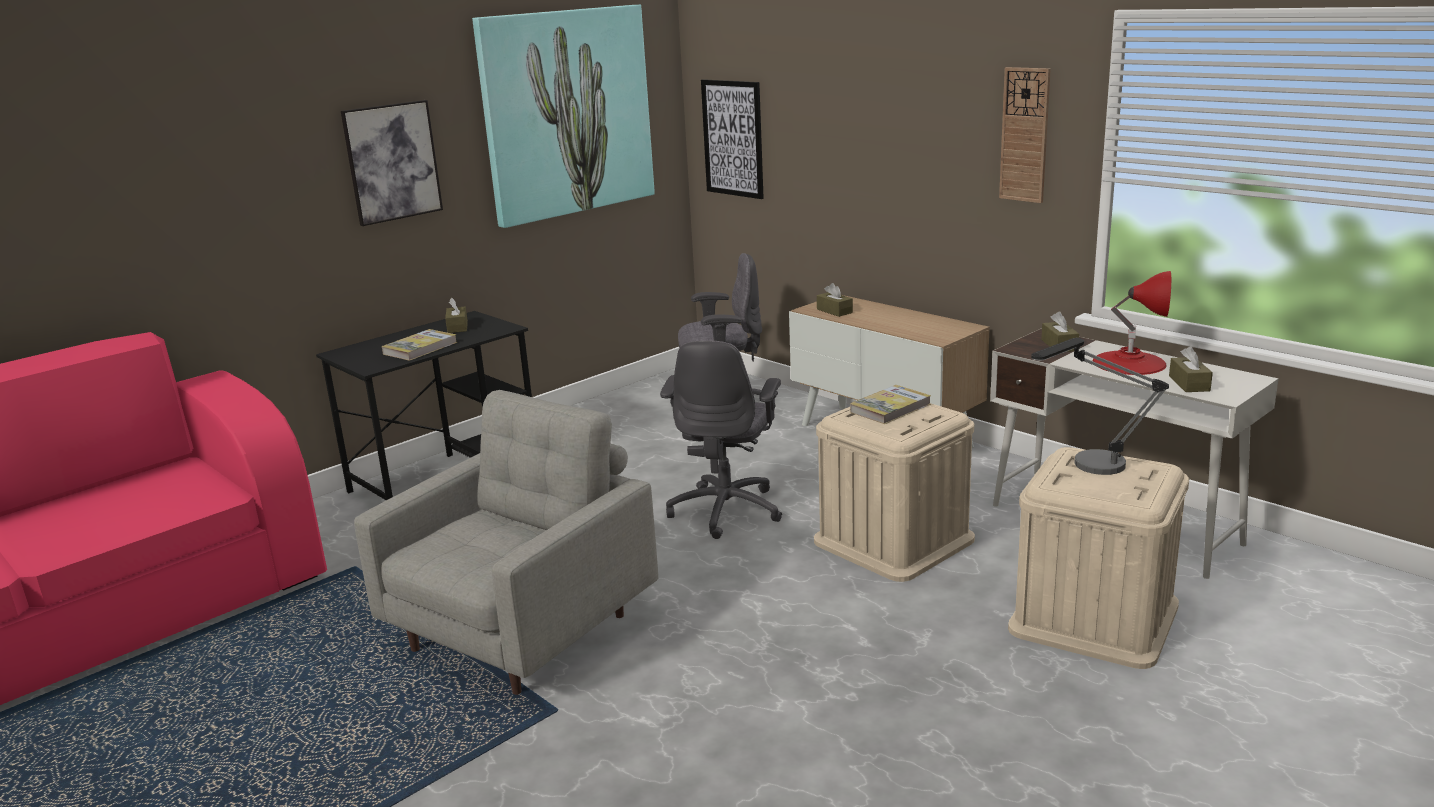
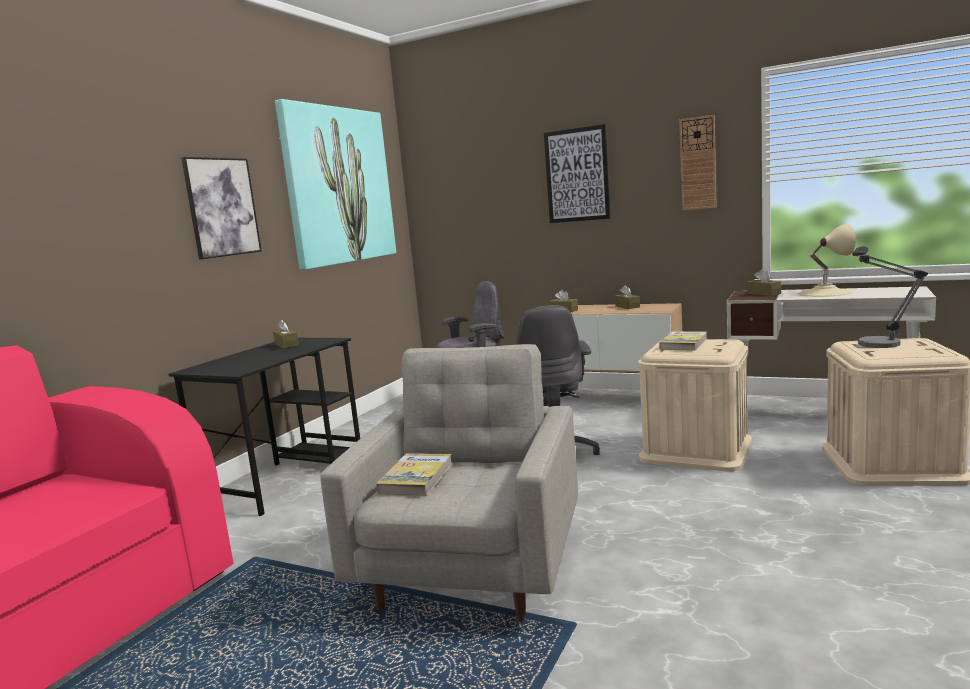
camera: 20 degrees left, 10 degrees down
(420, 348) = (269, 357): book -> book (416, 478)
(733, 138) = (451, 209): picture -> picture (577, 175)
(1129, 362) = (824, 293): red table lamp -> beige table lamp
(1189, 383) = (883, 294): brown tissue box -> brown tissue box (627, 306)

